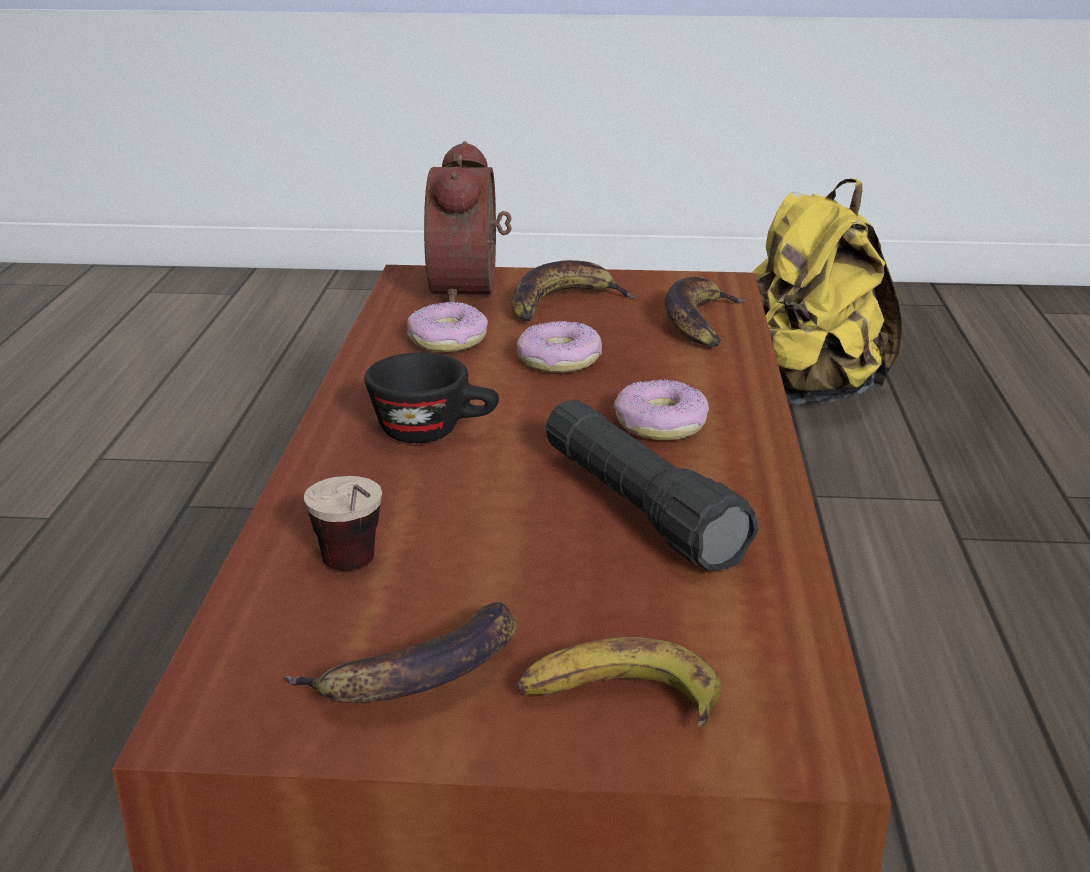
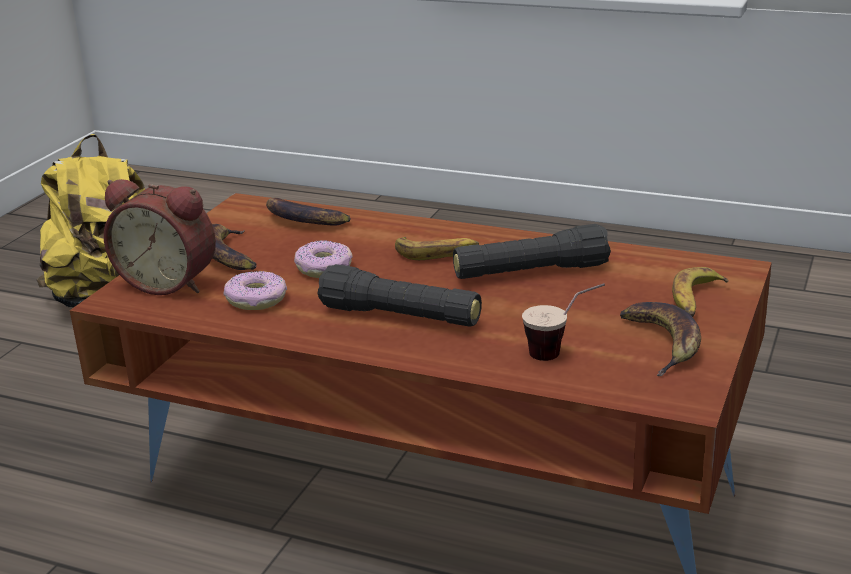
camera: 70 degrees left, 0 degrees up
(434, 432) = (400, 317): black cup -> black flashlight
(660, 424) = (437, 253): donut -> banana

